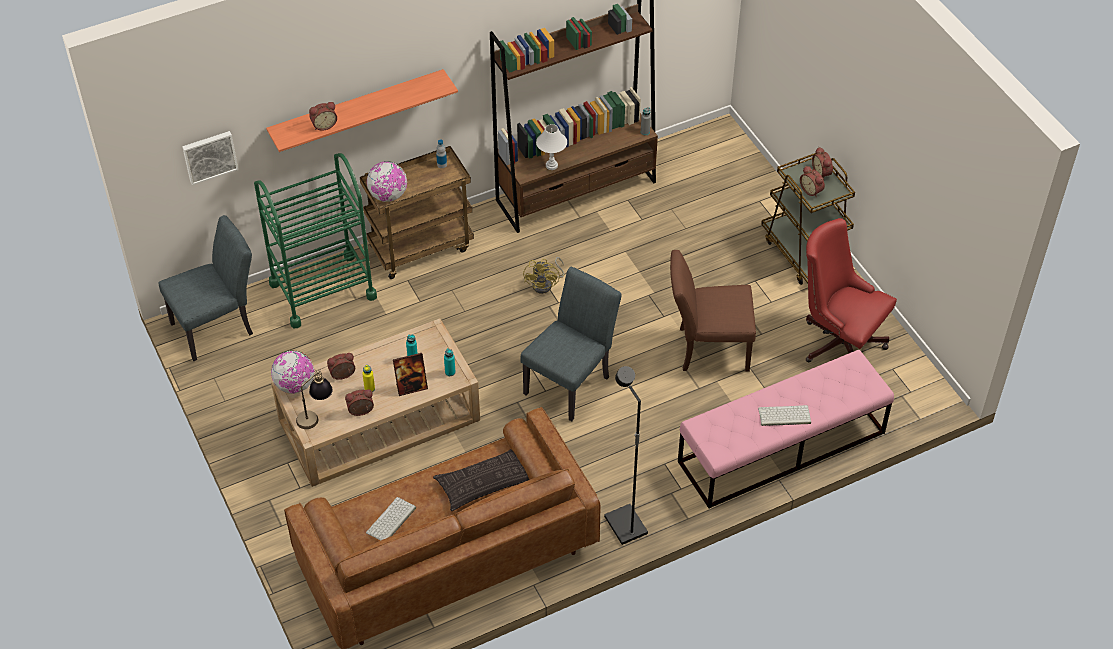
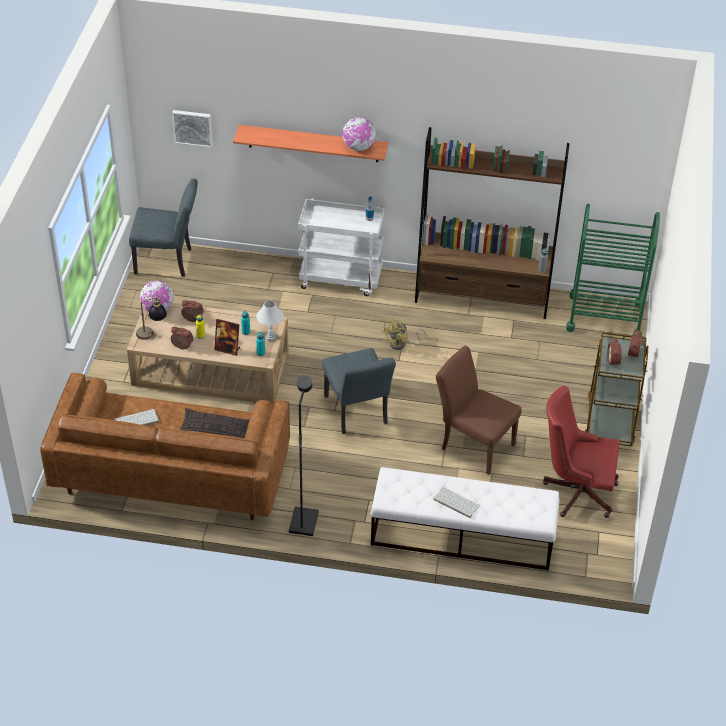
camera: 35 degrees right, 5 degrees down
(323, 290) = (252, 273): green cart -> green cart (604, 317)
(324, 125) = (276, 139): alarm clock -> none
(388, 196) = (315, 220): globe -> globe (358, 147)
(421, 247) = (341, 279): brown cart -> white cart
(551, 165) = (453, 259): white table lamp -> white table lamp (270, 336)
(571, 381) = (357, 413): grey chair -> grey chair turned 90 degrees clockwise
(781, 447) = (461, 536): pink bench -> white bench
(837, 341) = (575, 491): red office chair -> red office chair turned 60 degrees counterclockwise

